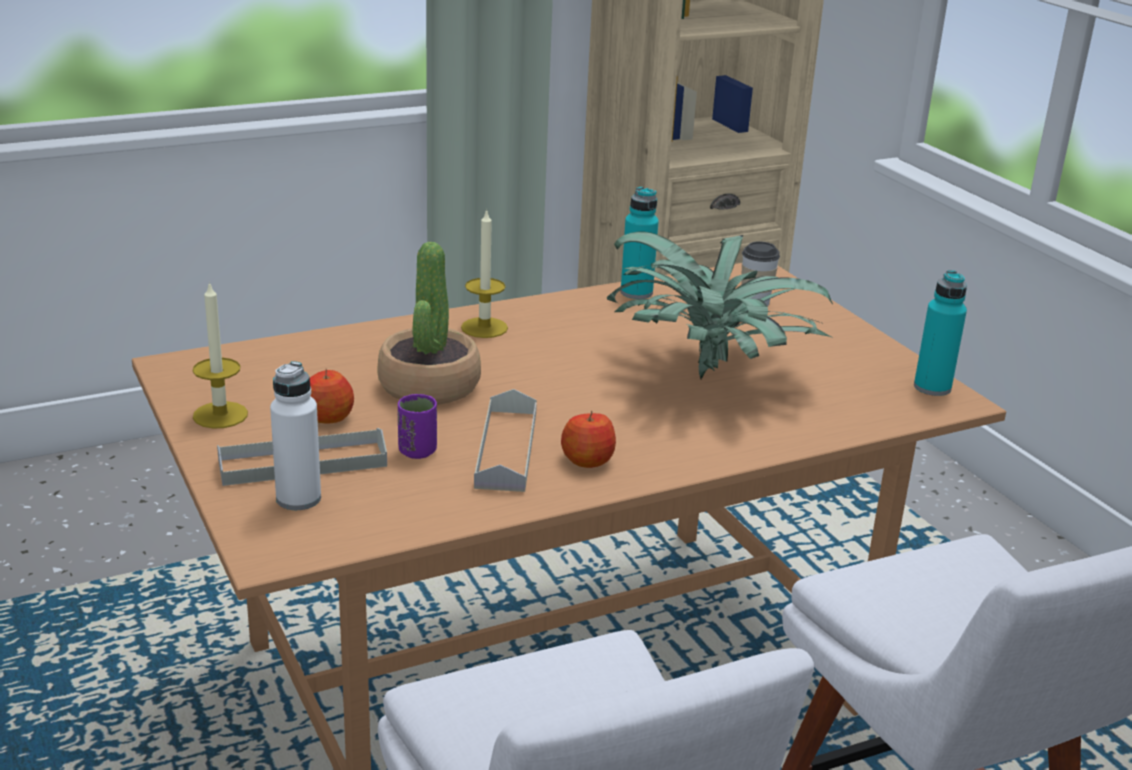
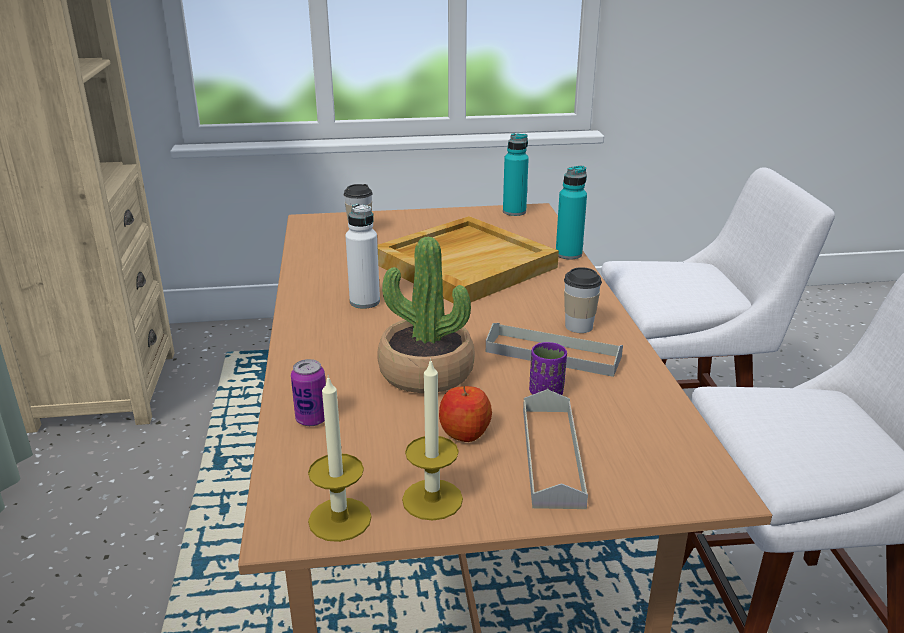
camera: 70 degrees left, 0 degrees up
(298, 499) = (619, 464): white bottle -> white bottle (364, 302)
(323, 348) = (312, 419): none -> can
(484, 328) = (326, 332): candle -> candle (340, 519)
(587, 460) = (579, 326): apple -> cup
(636, 292) = (309, 264): turquoise bottle -> turquoise bottle (568, 254)
(710, 374) = (465, 264): potted plant -> beige tray

